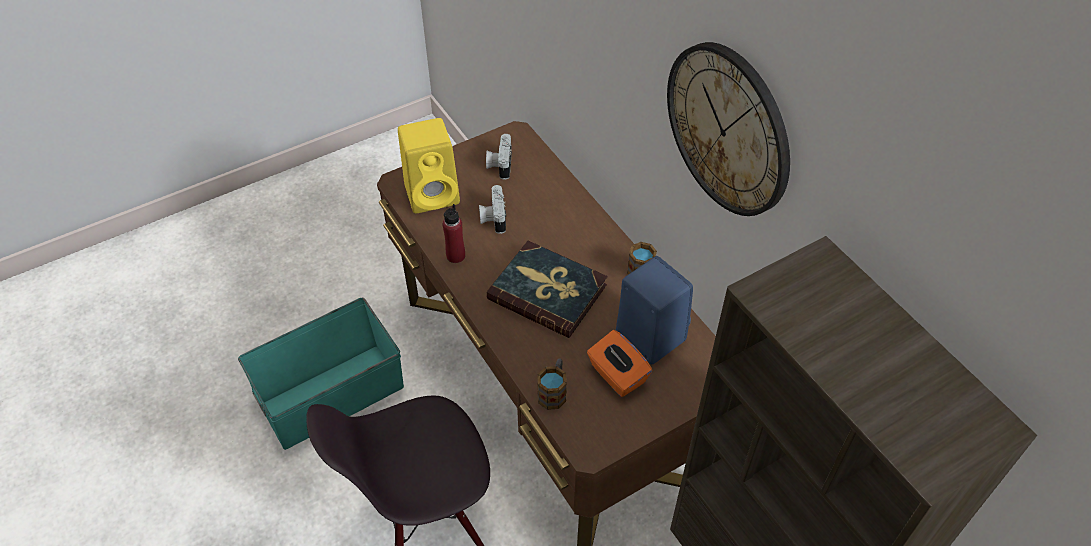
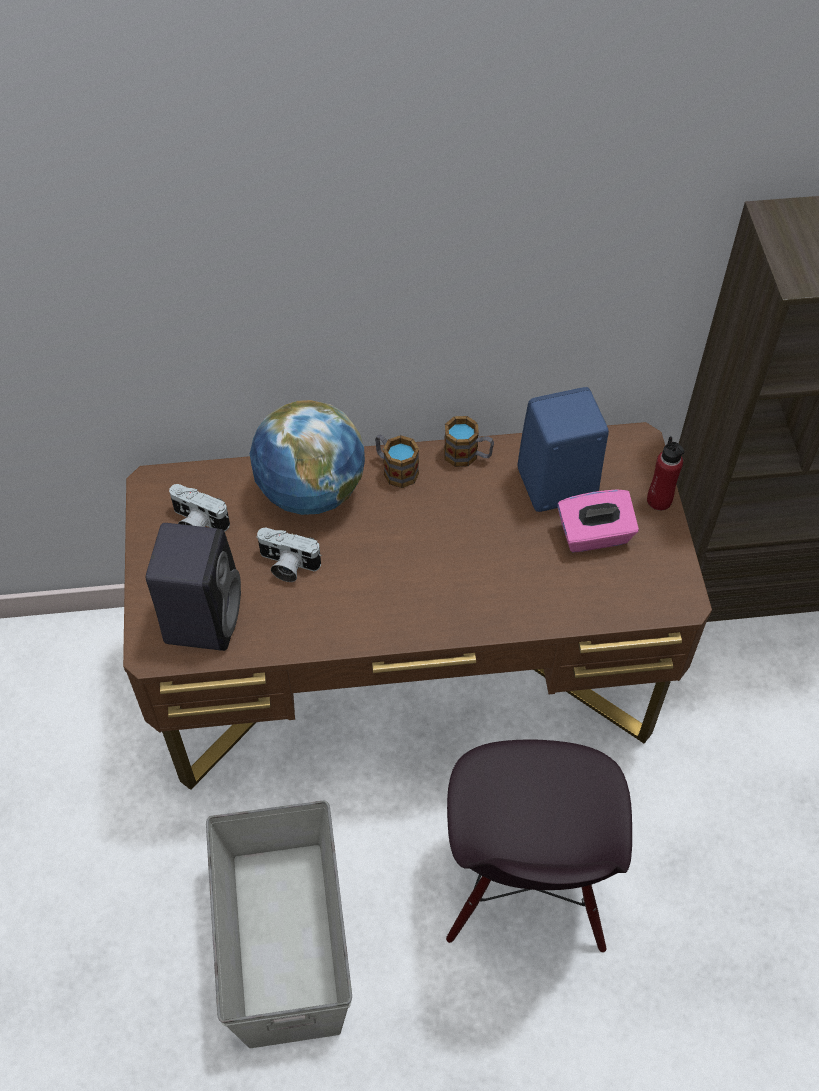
camera: 65 degrees left, 5 degrees up
(331, 395) = (284, 943): turquoise storage box -> grey storage box
(434, 194) = (203, 616): yellow speaker -> black speaker
(455, 256) = (328, 629): red bottle -> red bottle (659, 500)
(547, 291) = (441, 553): book -> none
(553, 391) = (589, 604): mug -> mug (395, 469)
(556, 207) = (310, 492): none -> globe
(617, 375) = (594, 535): orange tissue box -> pink tissue box
(728, 129) = (551, 205): wall clock -> none

